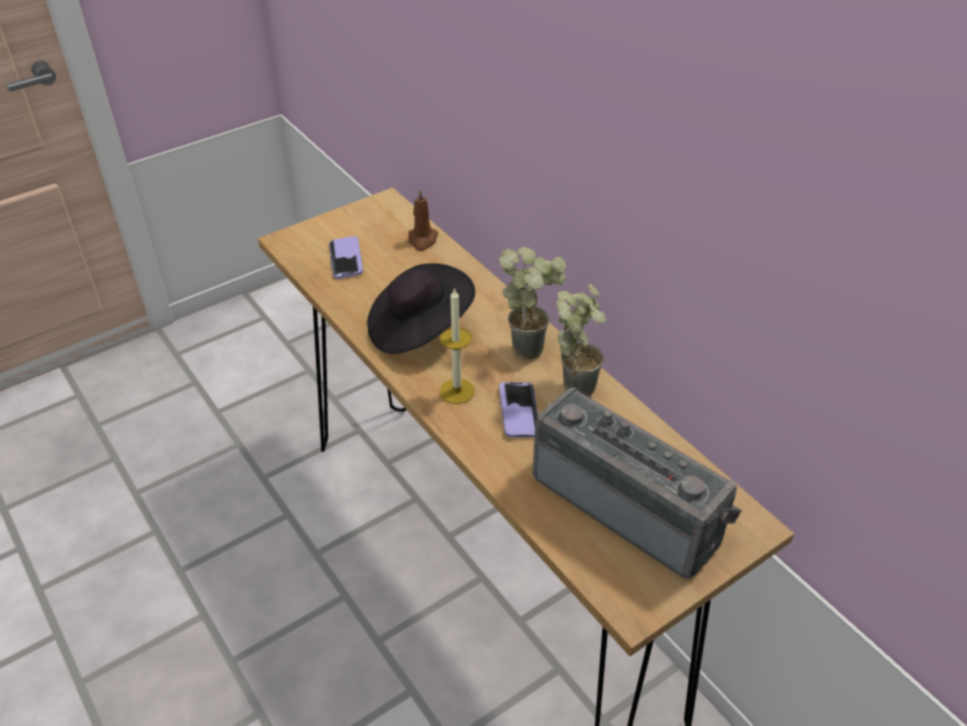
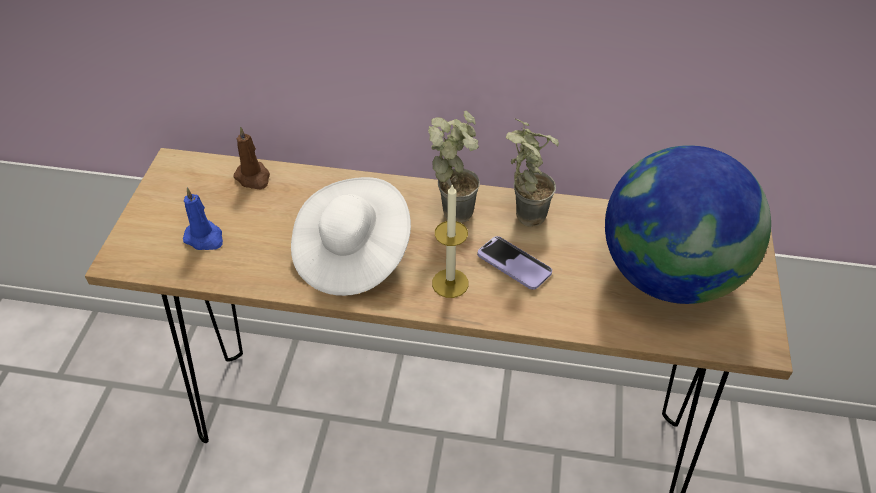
camera: 45 degrees left, 5 degrees up
(346, 259) = (205, 238): phone -> blue candle
(419, 328) = (352, 254): black hat -> white hat
(630, 504) = (668, 274): radio -> globe

